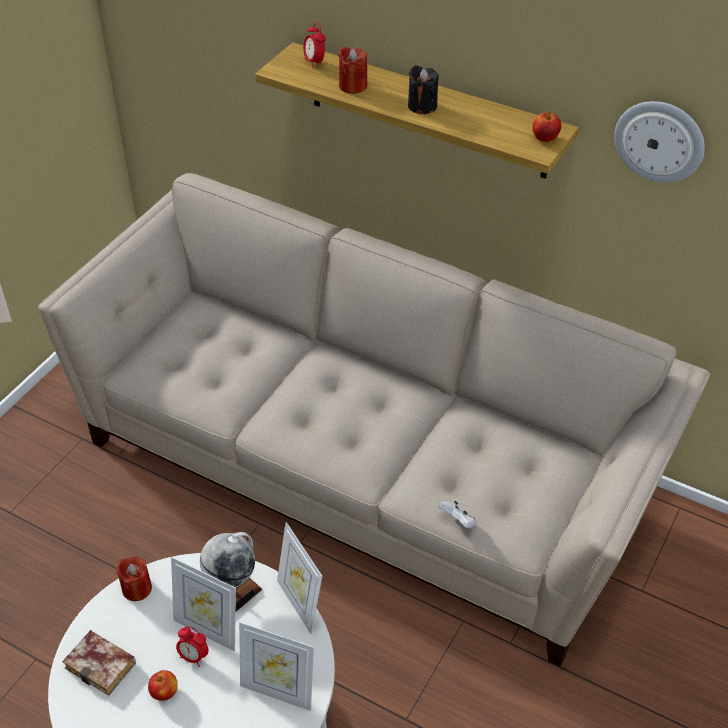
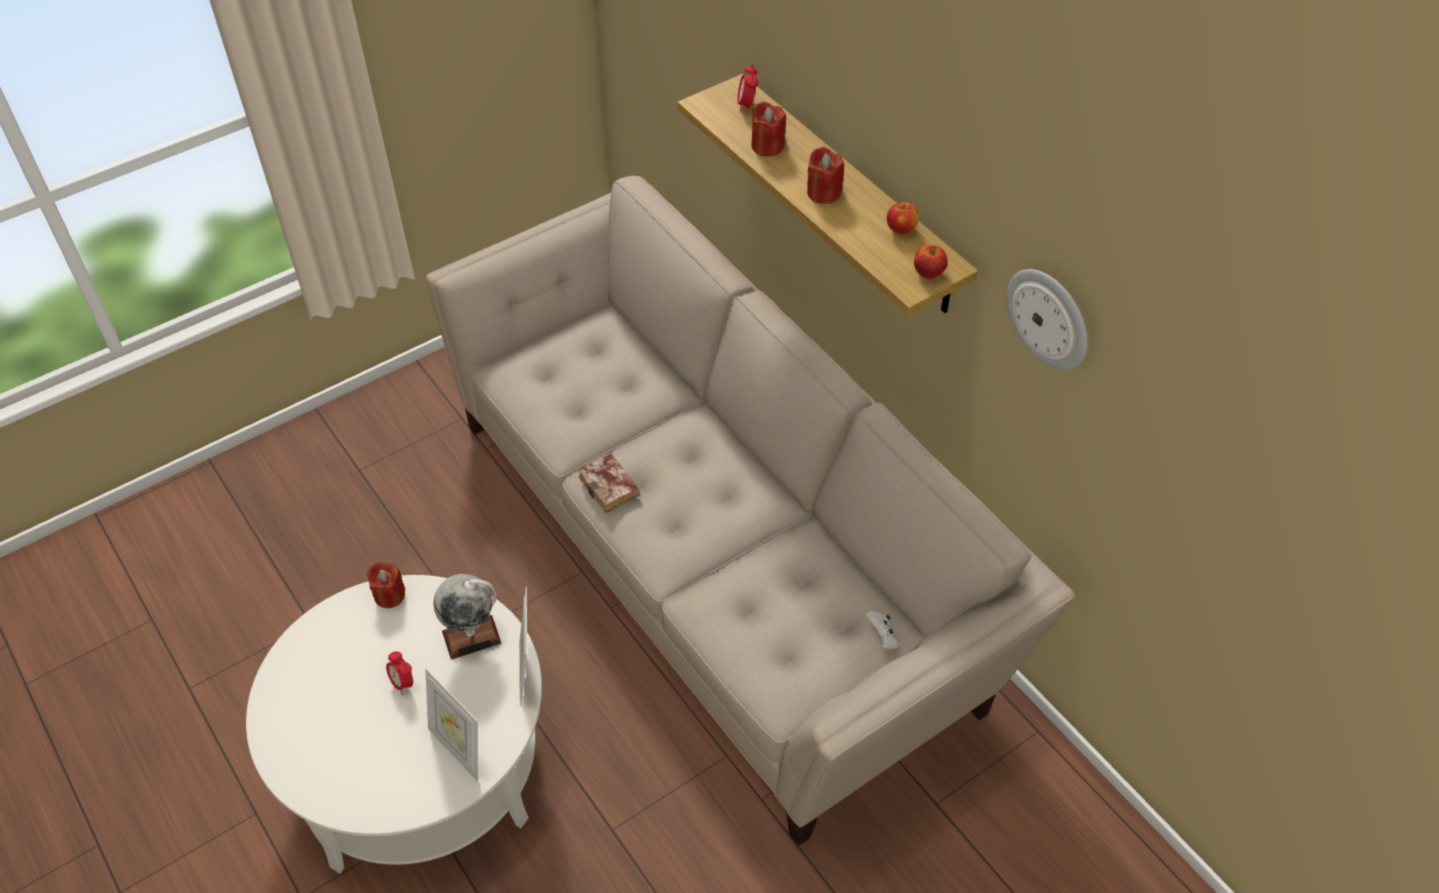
camera: 25 degrees right, 5 degrees up
(104, 665) = (321, 657): book -> book (611, 487)
(164, 692) = (359, 706): apple -> apple (901, 229)
(208, 629) = (430, 662): picture frame -> none
(422, 106) = (823, 193): black candle -> red candle
(458, 521) = (726, 652): white game controller -> white game controller (883, 637)

